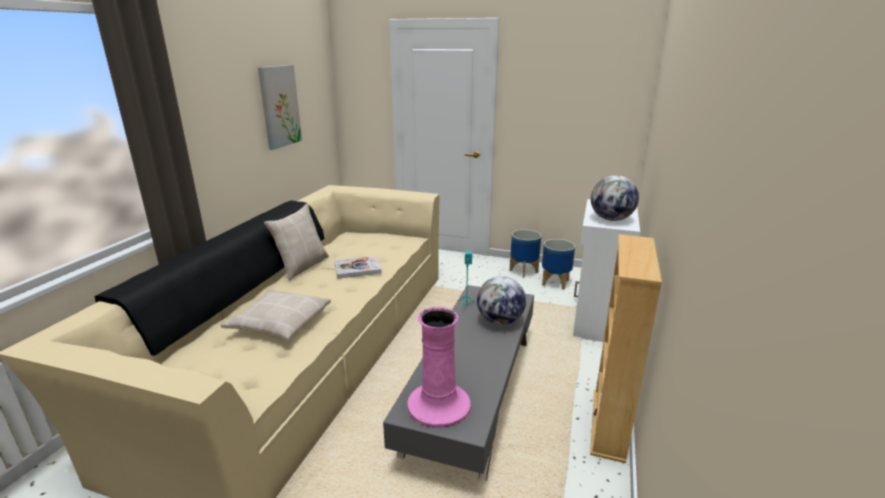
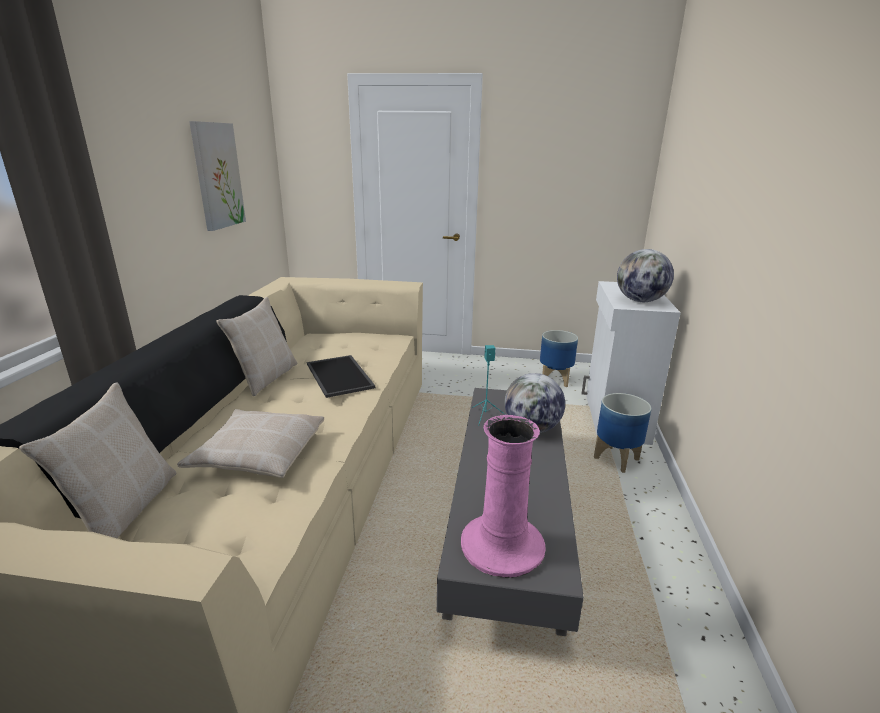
camera: 10 degrees left, 0 degrees up
(183, 353) = (125, 509): none -> beige pillow
(357, 268) = (341, 376): book -> tray
(524, 271) = (516, 369): planter -> planter (616, 458)
(609, 424) = (679, 541): beige bookcase -> none

